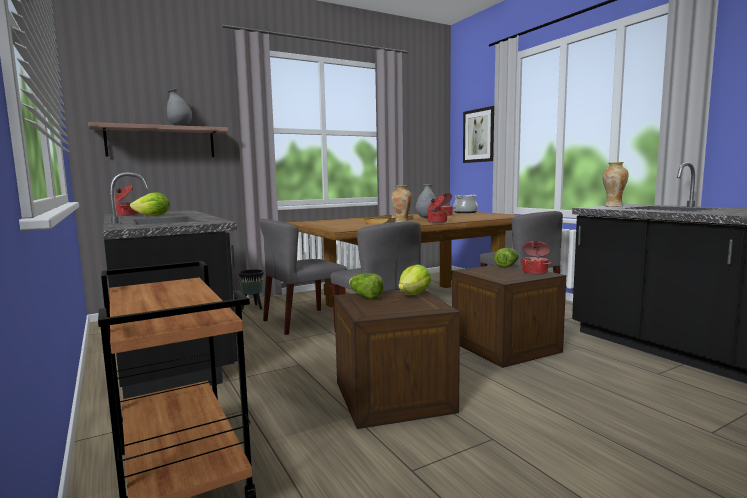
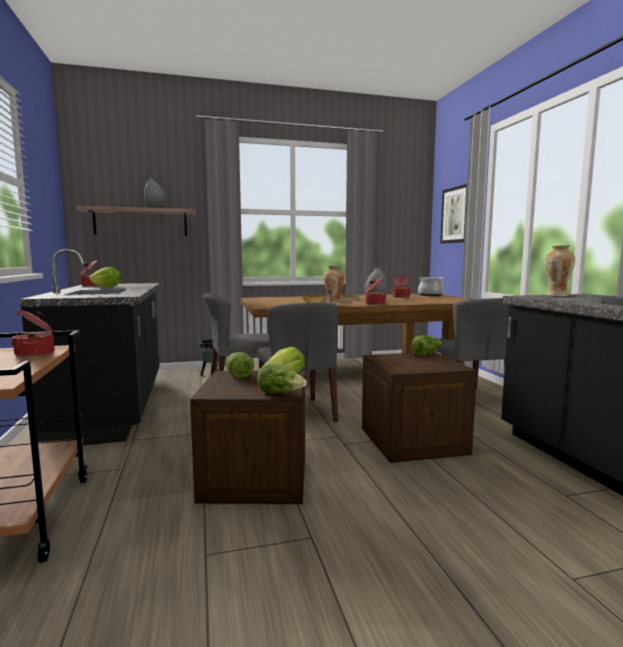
camera: 15 degrees right, 0 degrees up
(432, 308) = (280, 393): none -> lettuce
(535, 272) = (446, 364): cooking pot -> cooking pot (36, 354)

